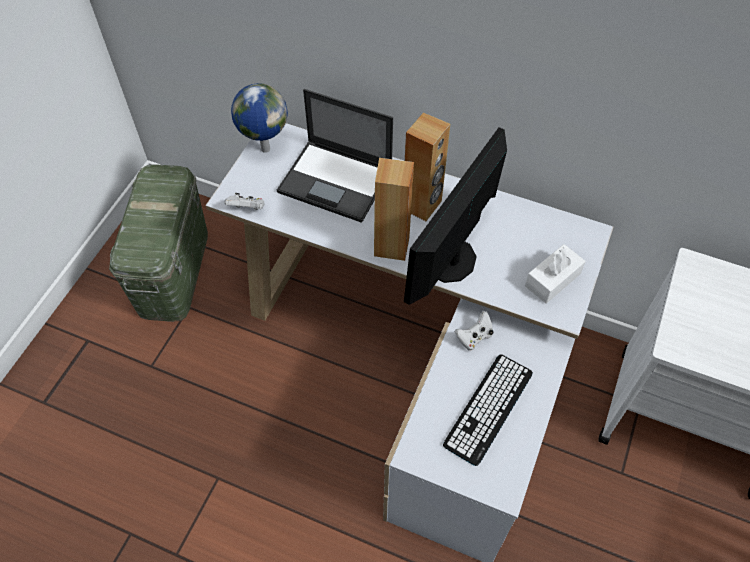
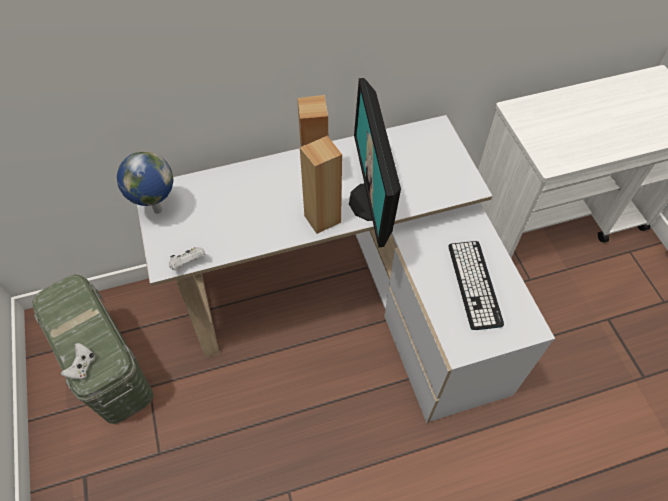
camera: 40 degrees left, 0 degrees up
(337, 181) = (237, 199): laptop -> none
(474, 337) = (422, 245): white game controller -> white game controller (82, 366)
(552, 280) = (444, 171): white tissue box -> none

